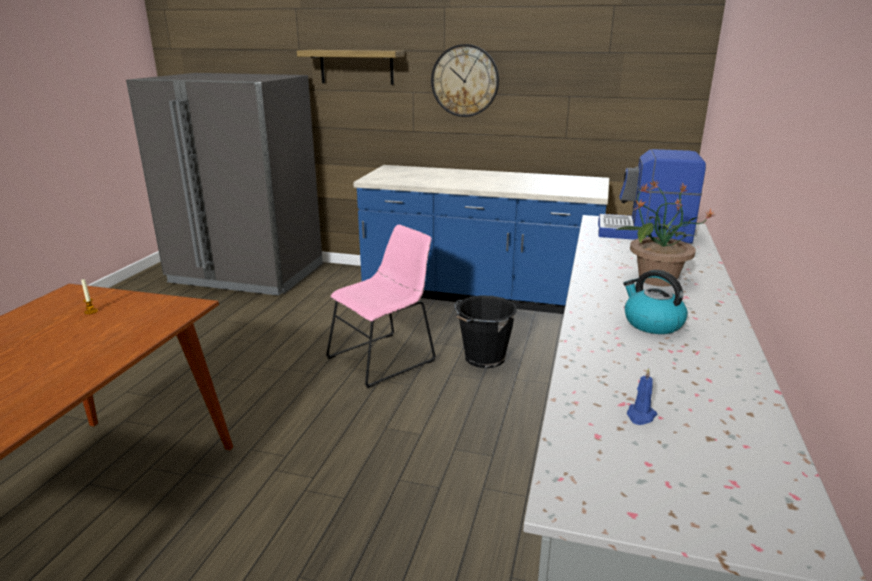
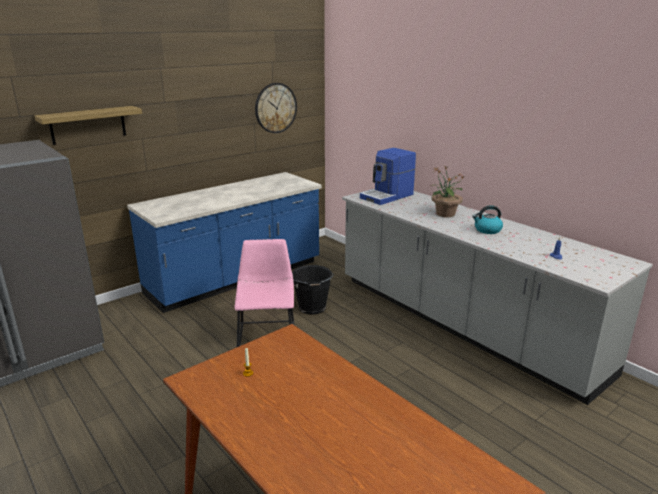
camera: 55 degrees left, 0 degrees up
(465, 81) = (184, 123): wall clock -> wall clock (275, 108)

